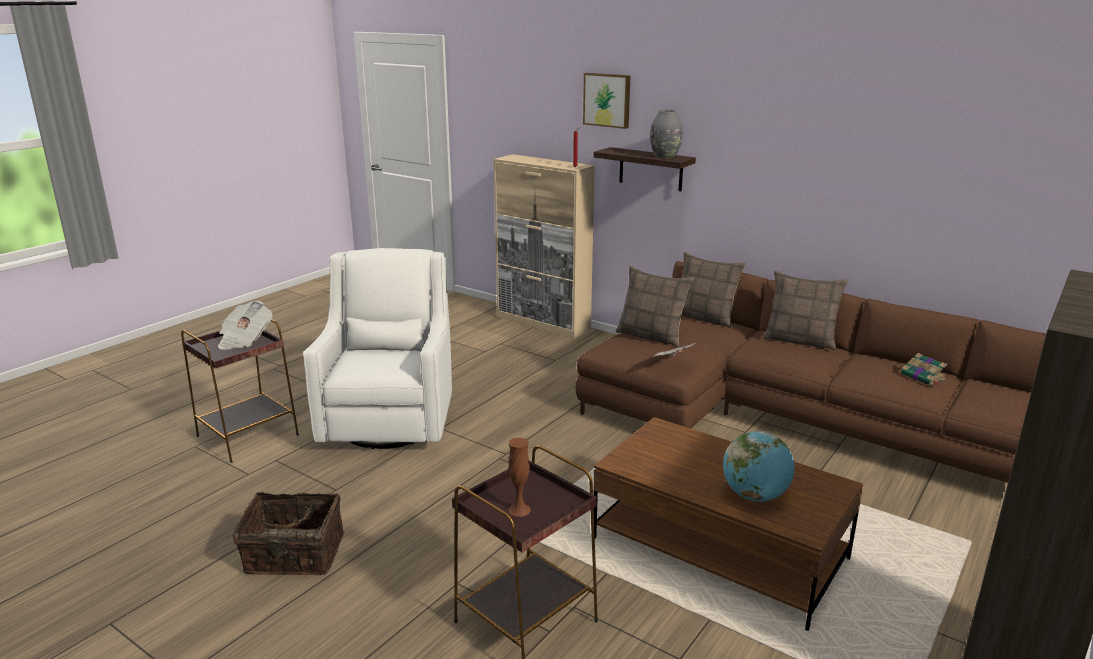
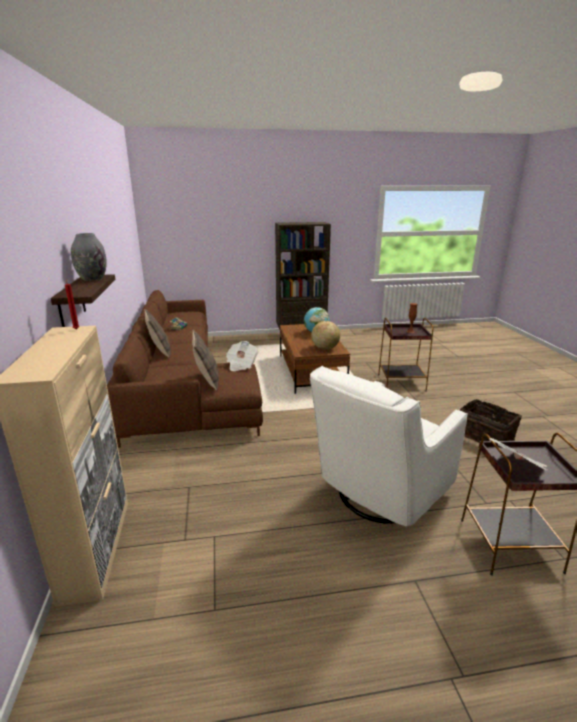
camera: 135 degrees left, 0 degrees up
(607, 100) = (35, 241): picture -> none
(651, 457) = (325, 348): none -> globe
(704, 318) = (148, 380): pillow -> none

